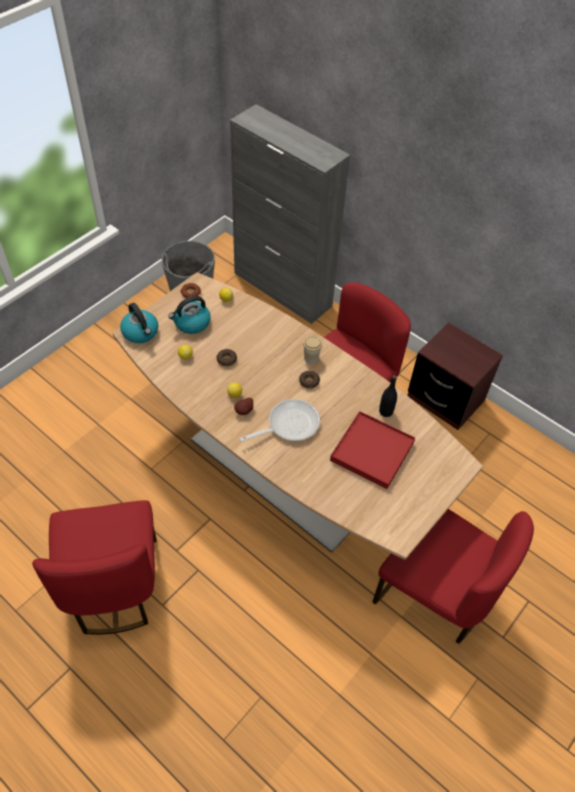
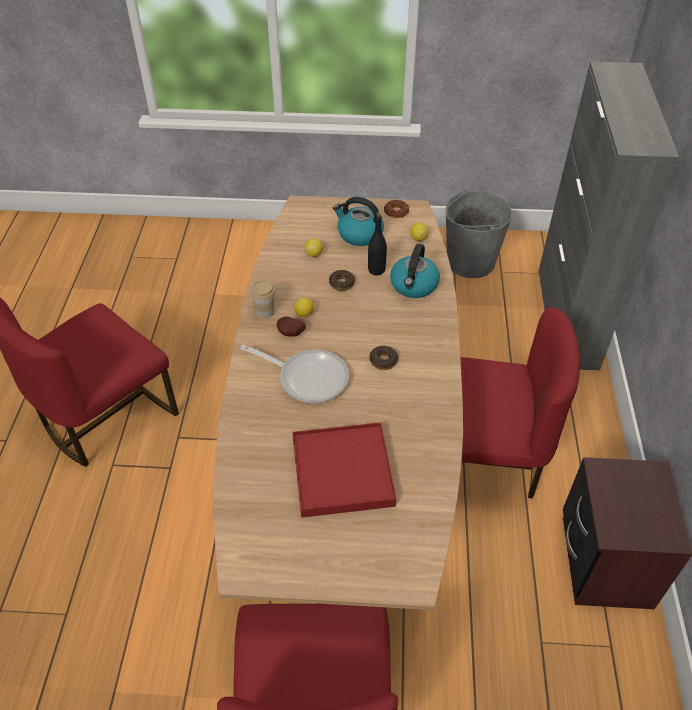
camera: 55 degrees right, 5 degrees down
(141, 332) = (309, 211): kettle -> kettle (414, 285)
(311, 358) = (418, 344): cup -> cup (265, 311)
(386, 411) = (414, 452): black bottle -> black bottle (376, 270)

